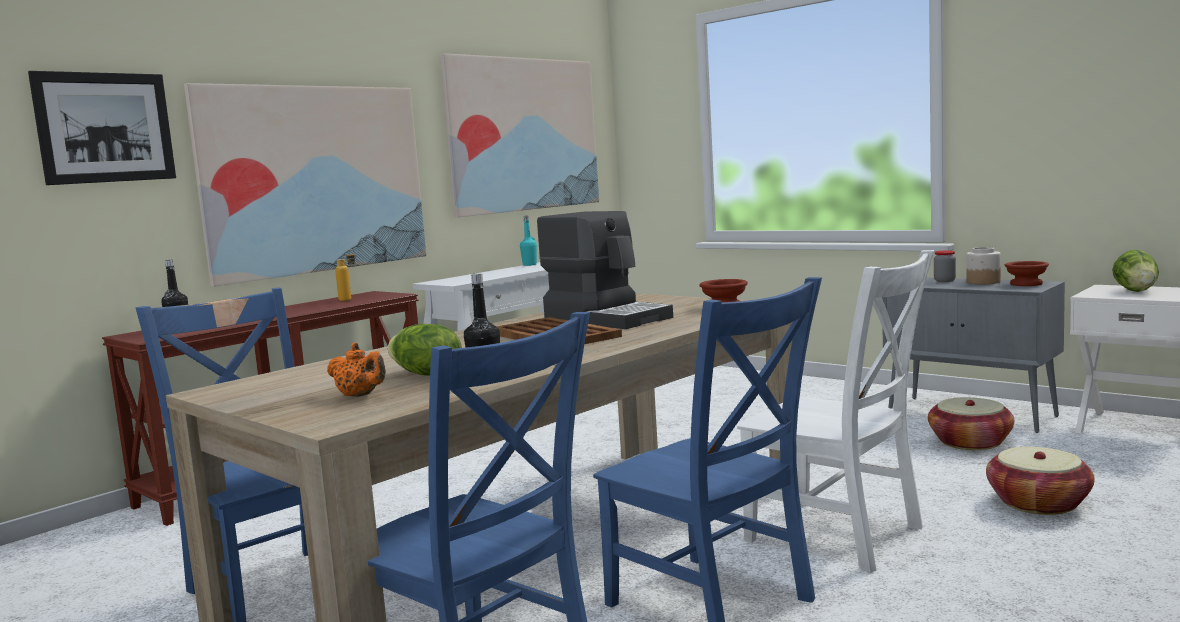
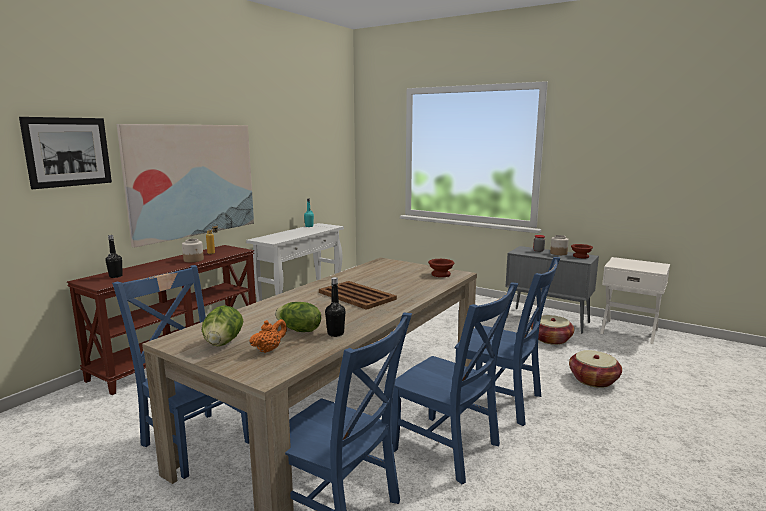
camera: 10 degrees left, 5 degrees up
(312, 308) = (194, 260): none -> jar
(360, 396) = (269, 349): orange teapot -> orange teapot turned 75 degrees counterclockwise
(523, 134) = (307, 151): picture -> none
(607, 318) = (380, 281): coffee machine -> none
(840, 536) = (502, 401): white chair -> blue chair
(1136, 291) = (634, 264): lettuce -> lettuce (223, 343)

